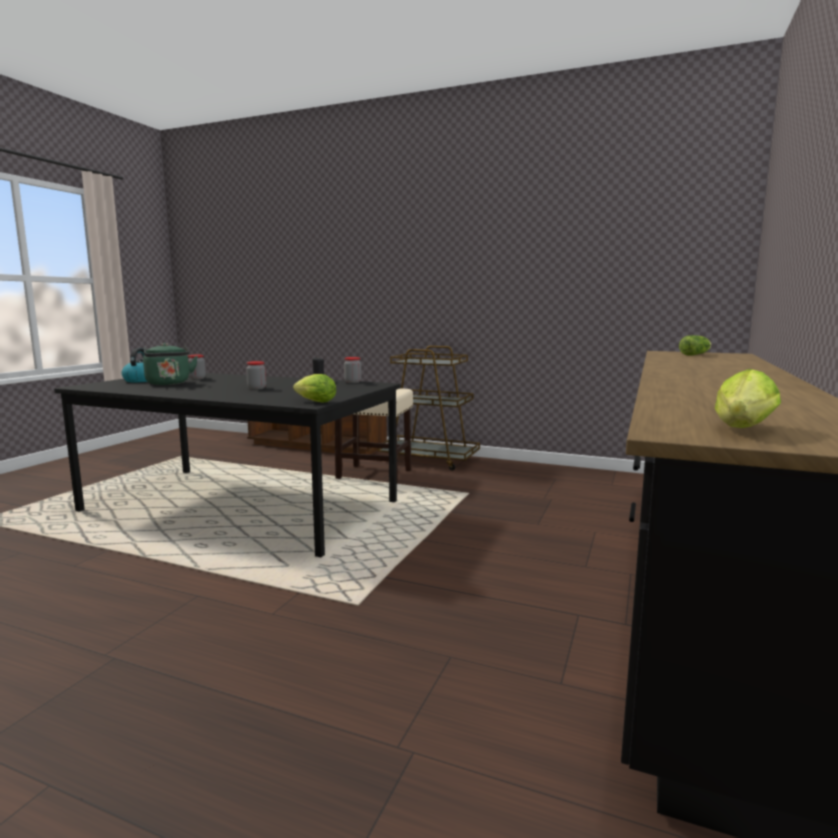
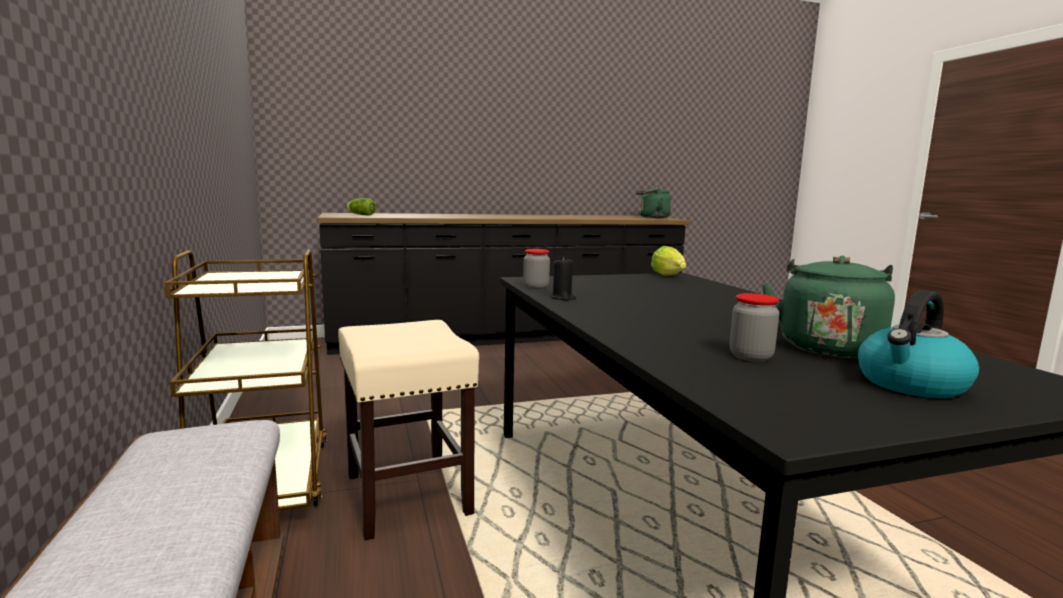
camera: 130 degrees left, 0 degrees up
(256, 388) = (684, 301): jar -> none
(742, 430) = (652, 217): lettuce -> green kettle

